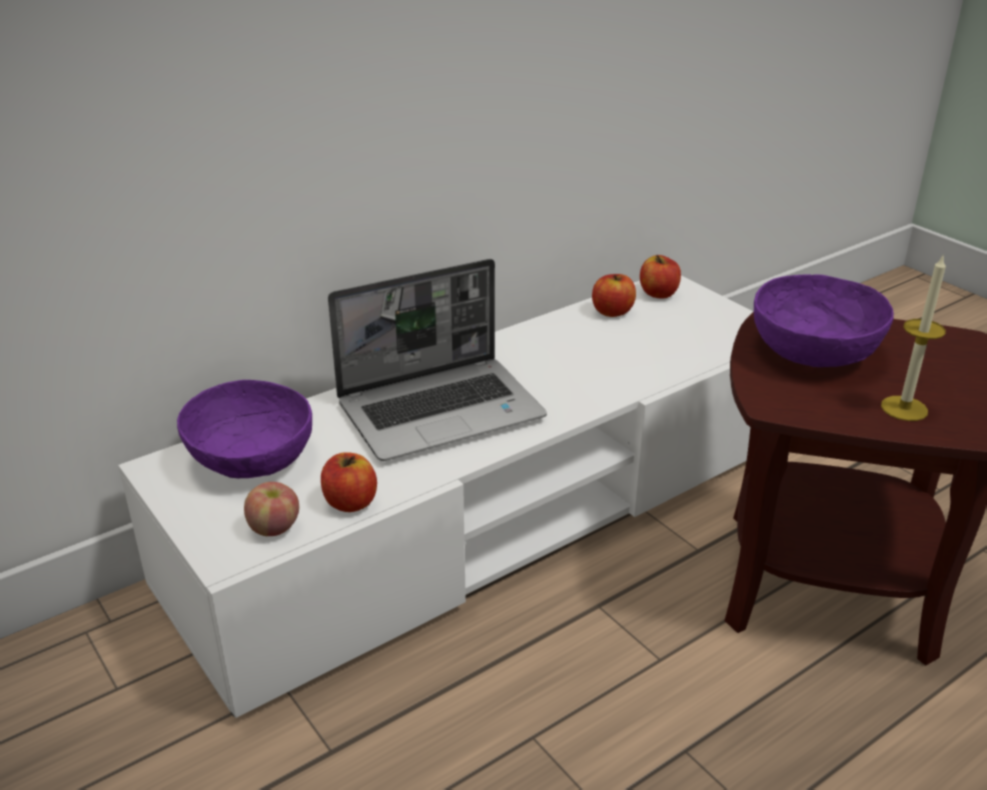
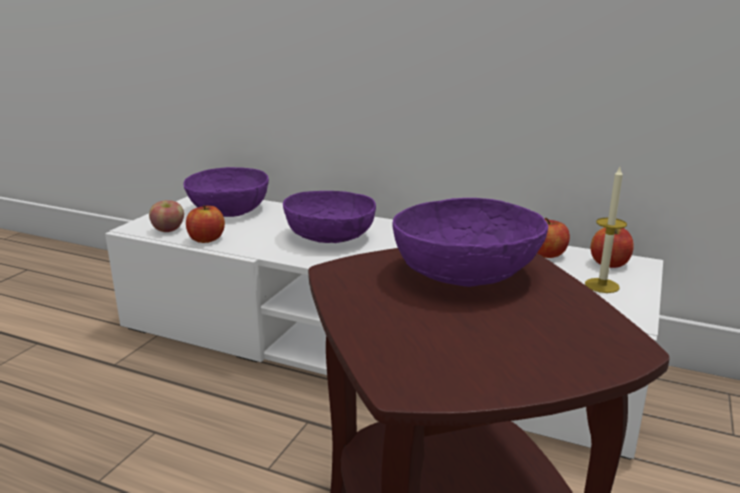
camera: 60 degrees right, 10 degrees down
(442, 410) = (330, 237): laptop -> purple bowl
(904, 408) = (402, 327): candle -> candle (602, 285)

